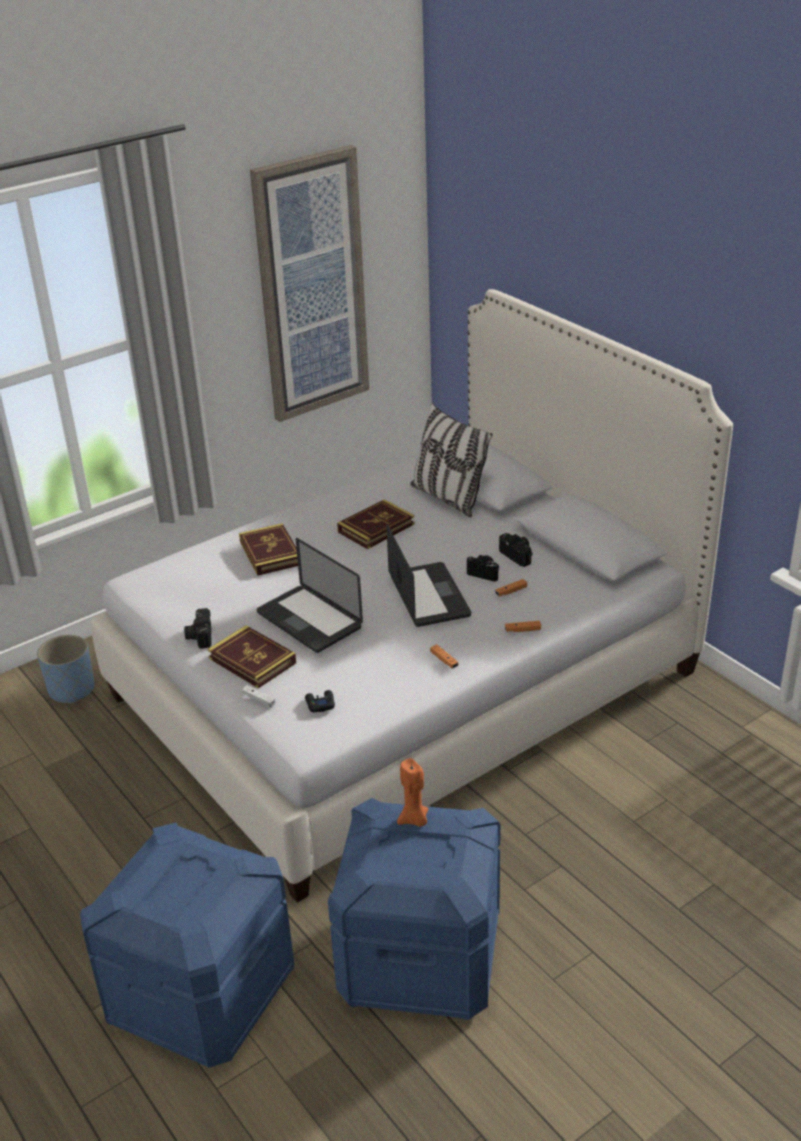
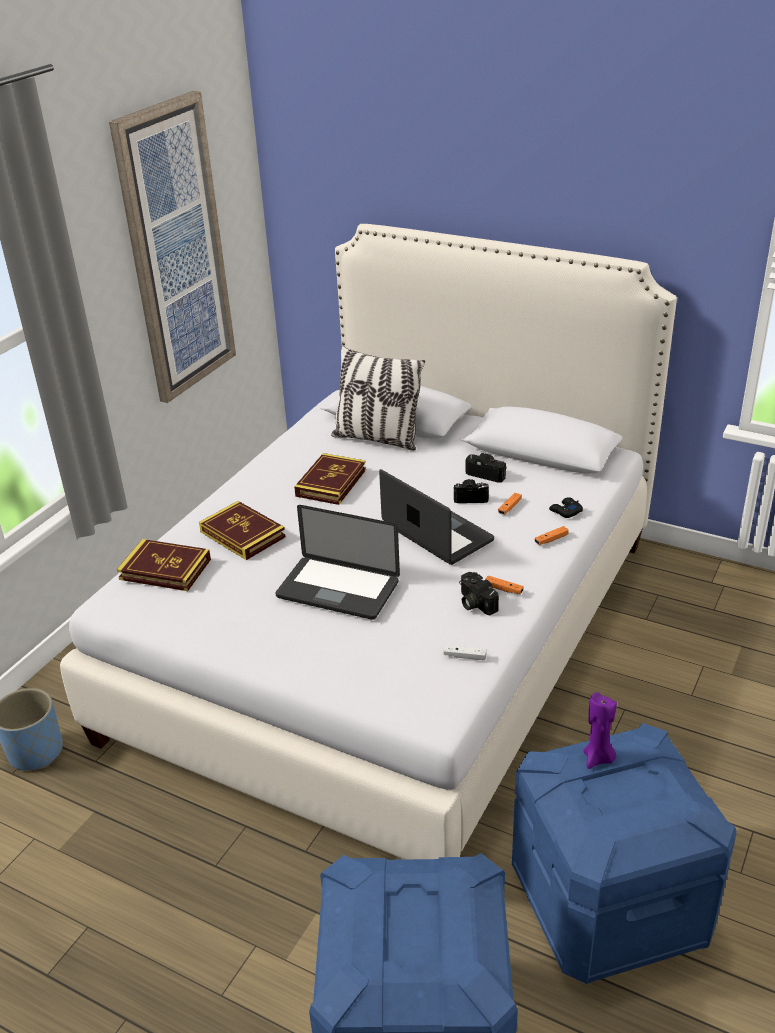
camera: 25 degrees left, 0 degrees up
(199, 635) = (230, 639): camera -> camera (474, 603)
(252, 660) = (310, 648): book -> book (165, 569)
(258, 699) = (350, 687): white game controller -> white game controller (465, 656)
(320, 704) = (418, 671): black game controller -> black game controller (565, 511)
(414, 820) = (598, 758): orange candle -> purple candle

